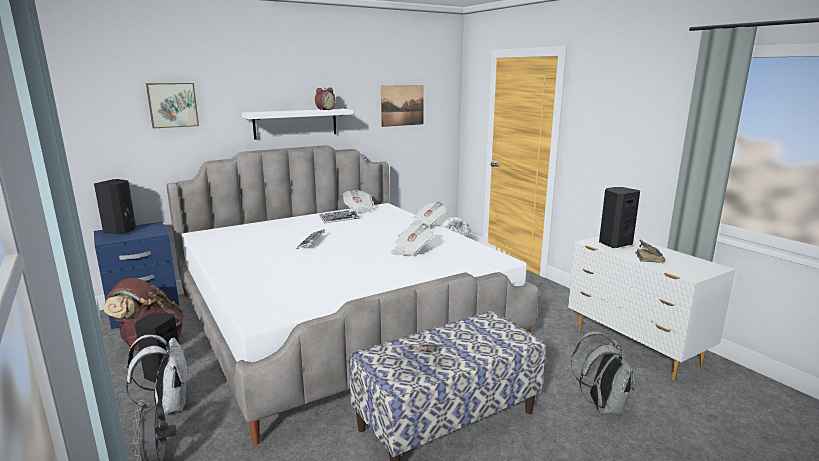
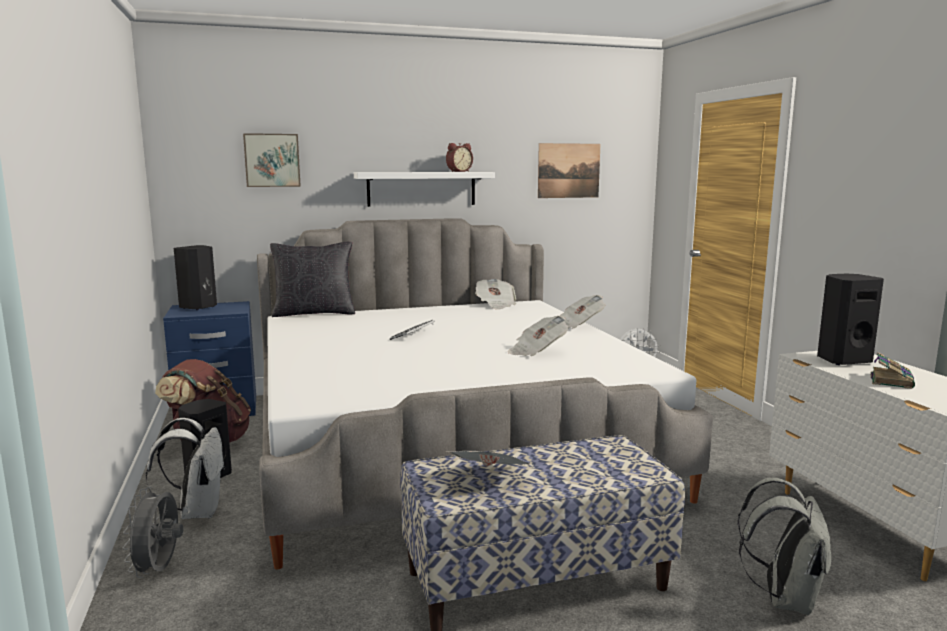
camera: 15 degrees right, 5 degrees down
(220, 228) = (314, 313): none -> black pillow
(340, 219) = (465, 313): keyboard -> none

